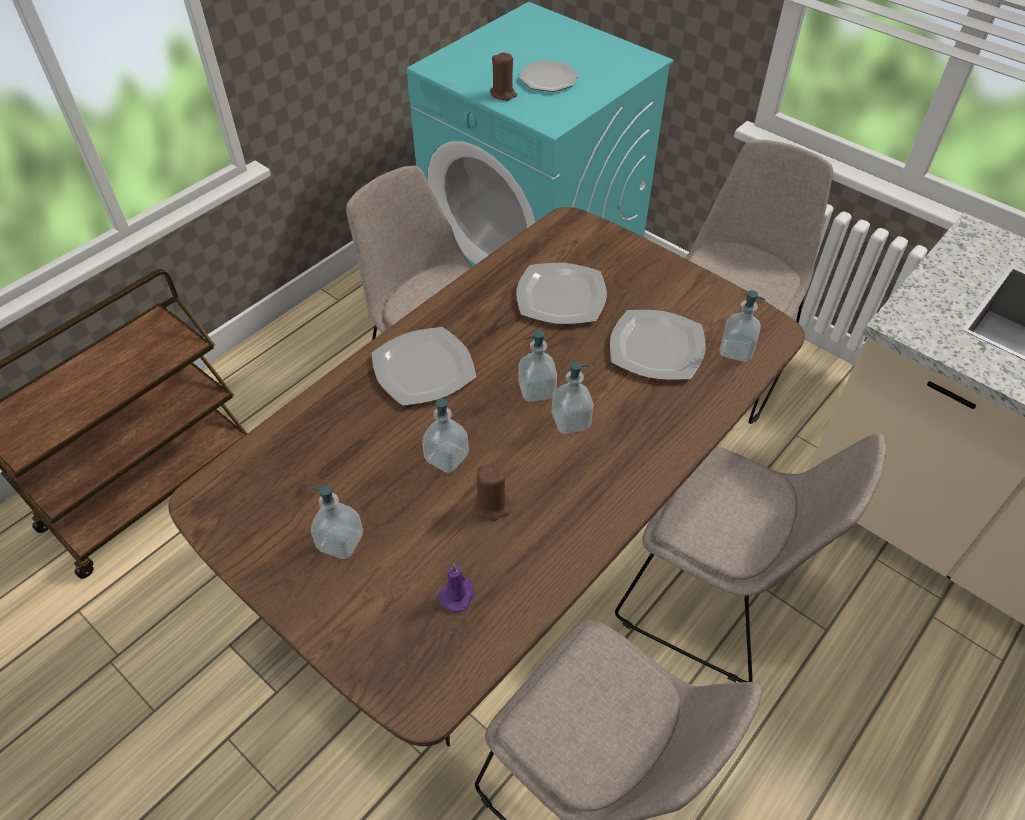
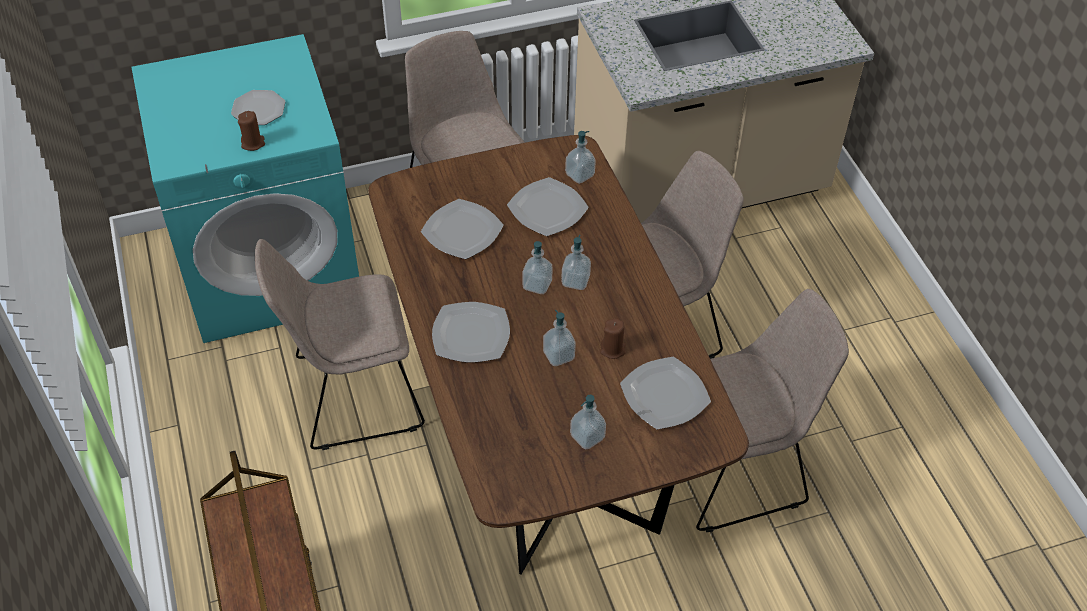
camera: 60 degrees left, 0 degrees up
(458, 594) = (664, 394): purple candle -> plate

